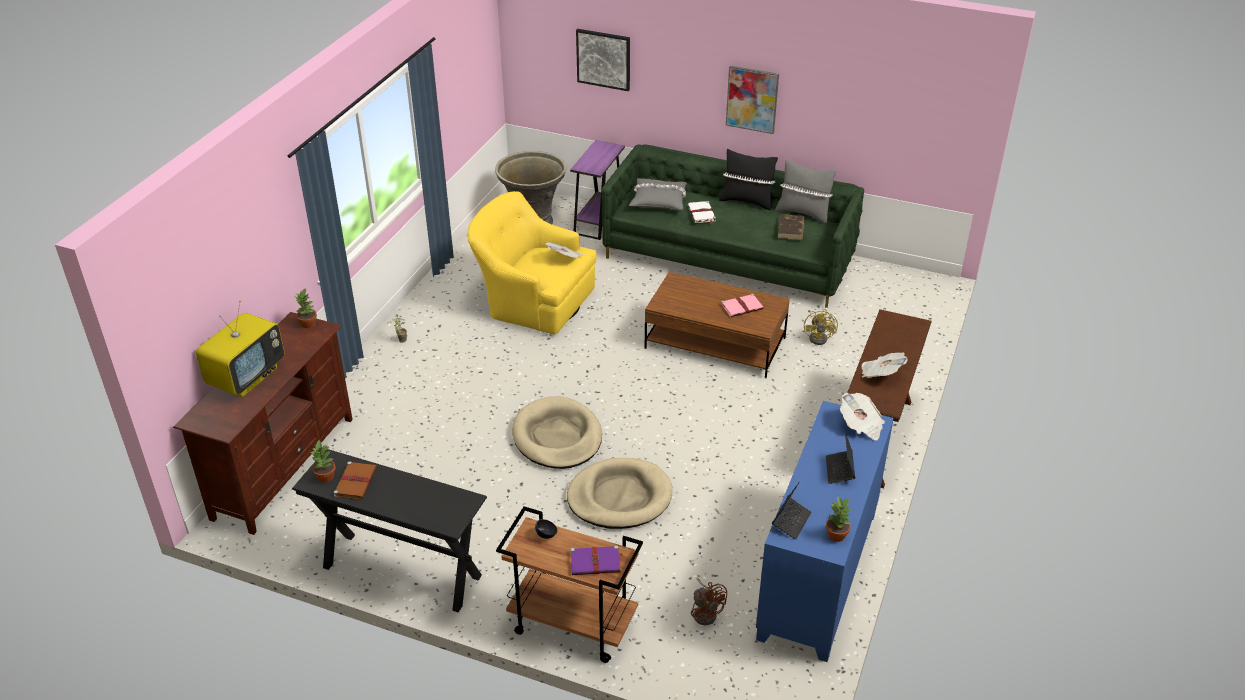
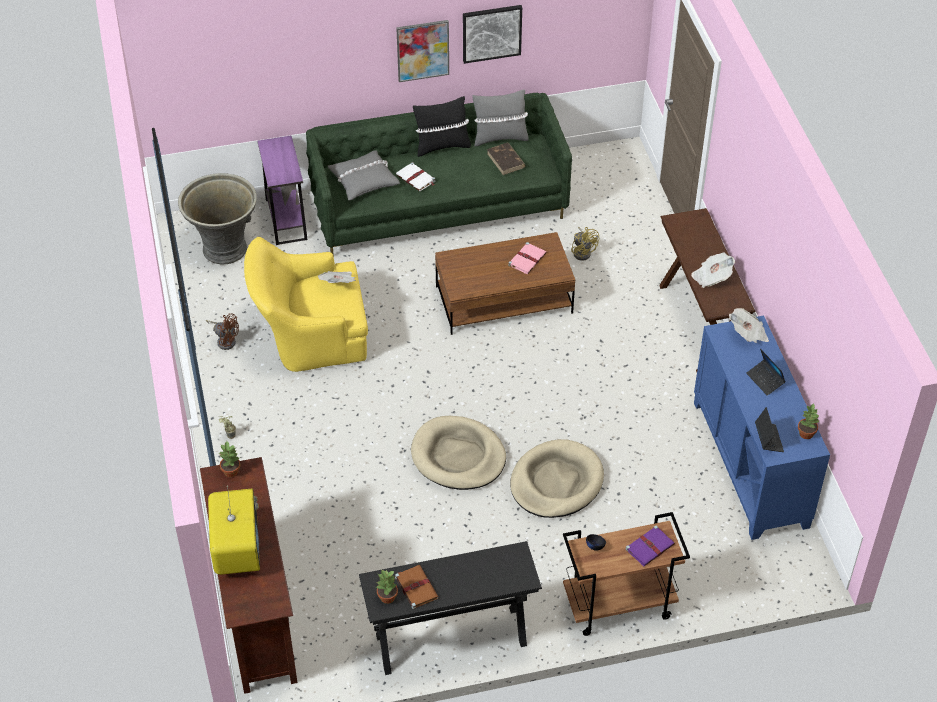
camera: 35 degrees left, 10 degrees up
(603, 59) = (257, 62): picture -> picture (491, 33)
(705, 612) = (700, 539): brown fan -> brown fan (225, 340)

